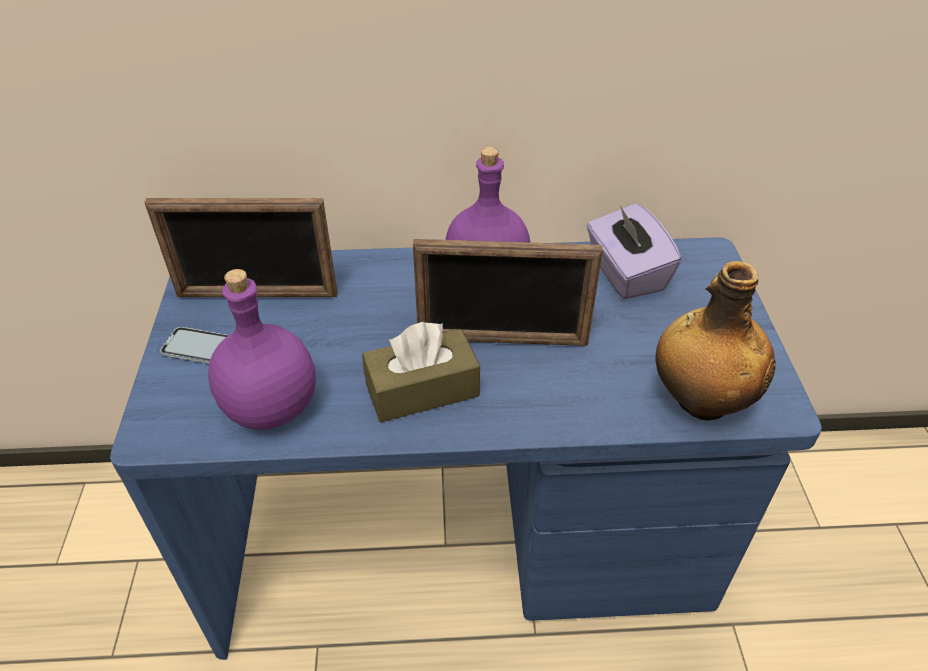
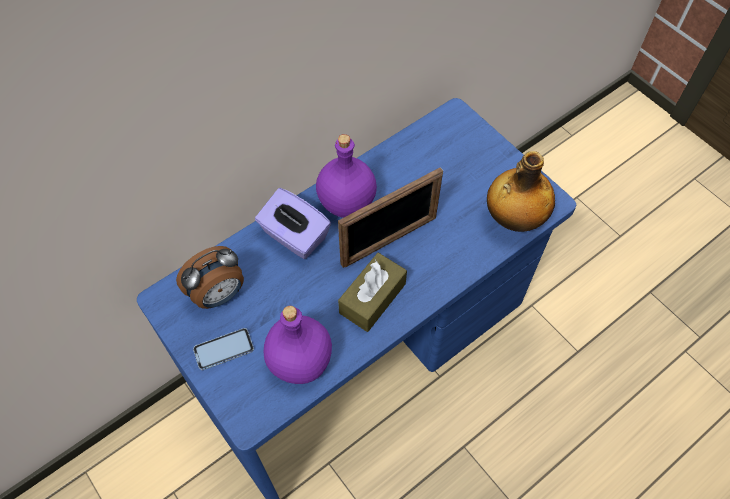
camera: 35 degrees left, 15 degrees up
(257, 295) = (219, 295): picture frame -> alarm clock
(625, 273) = (420, 155): purple tissue box -> purple tissue box (294, 236)

